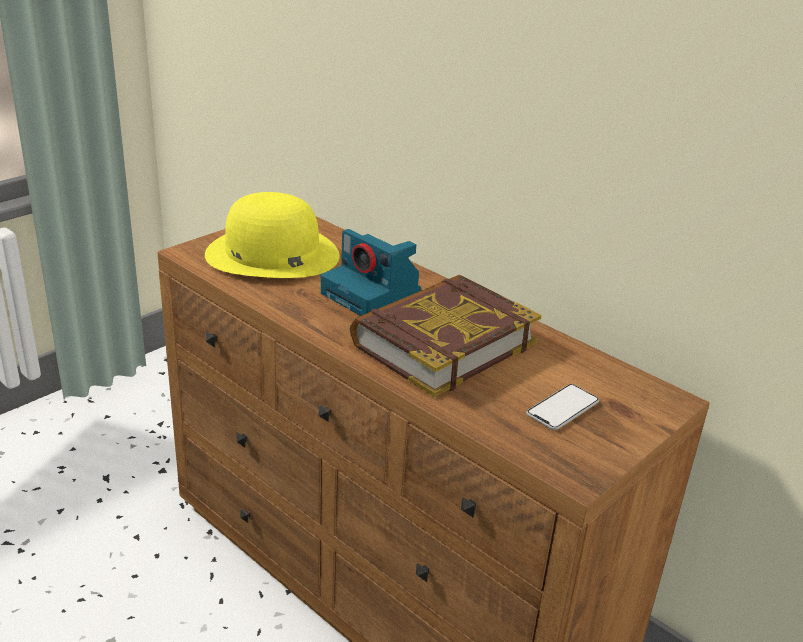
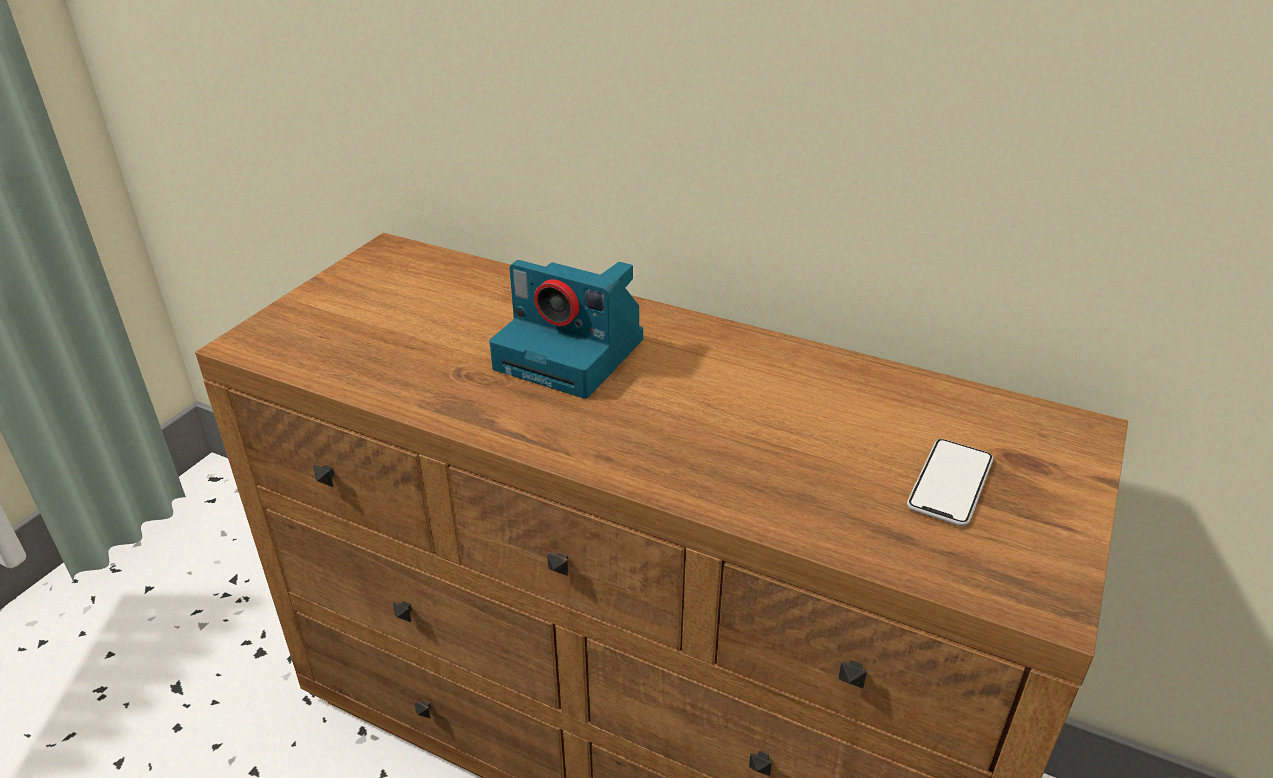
camera: 15 degrees left, 5 degrees up
(272, 254) = (386, 319): yellow hat -> none
(443, 343) = (719, 413): book -> none

